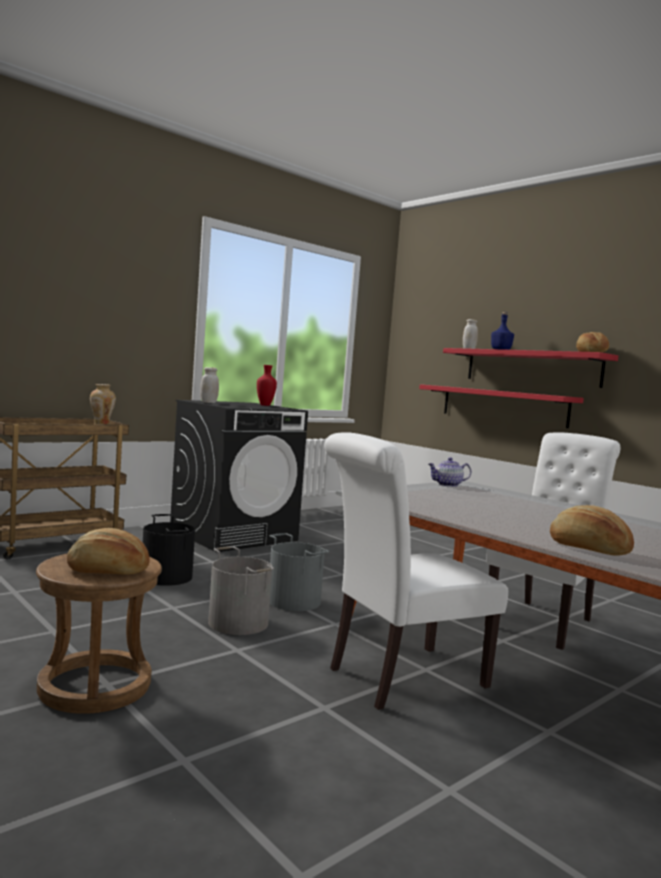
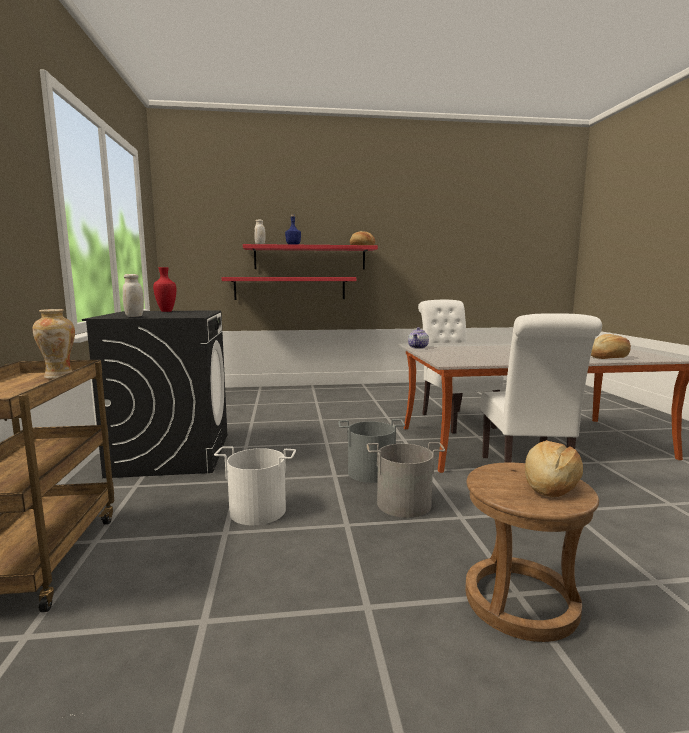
camera: 55 degrees left, 5 degrees up
(167, 577) = (258, 510): black bucket -> white bucket

